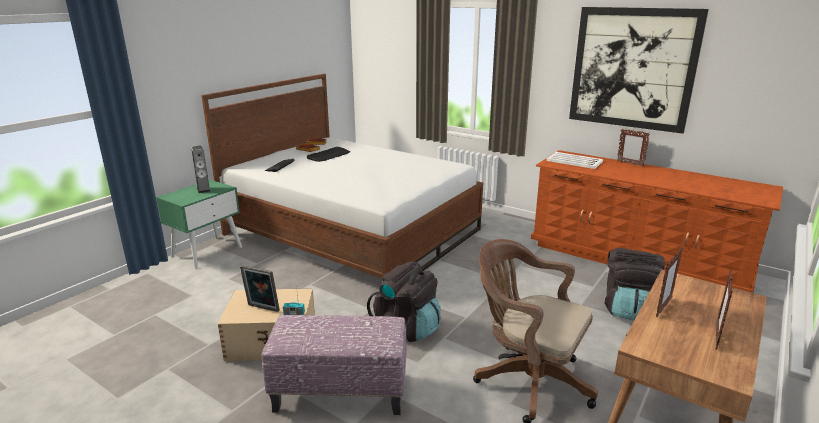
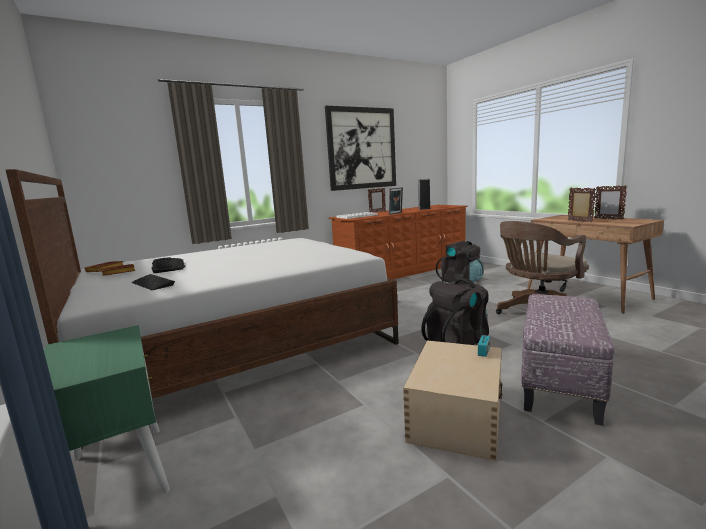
camera: 65 degrees left, 10 degrees down
(203, 189) = (91, 348): speaker -> speaker (424, 209)
(262, 309) = (465, 369): picture frame -> picture frame (396, 213)

